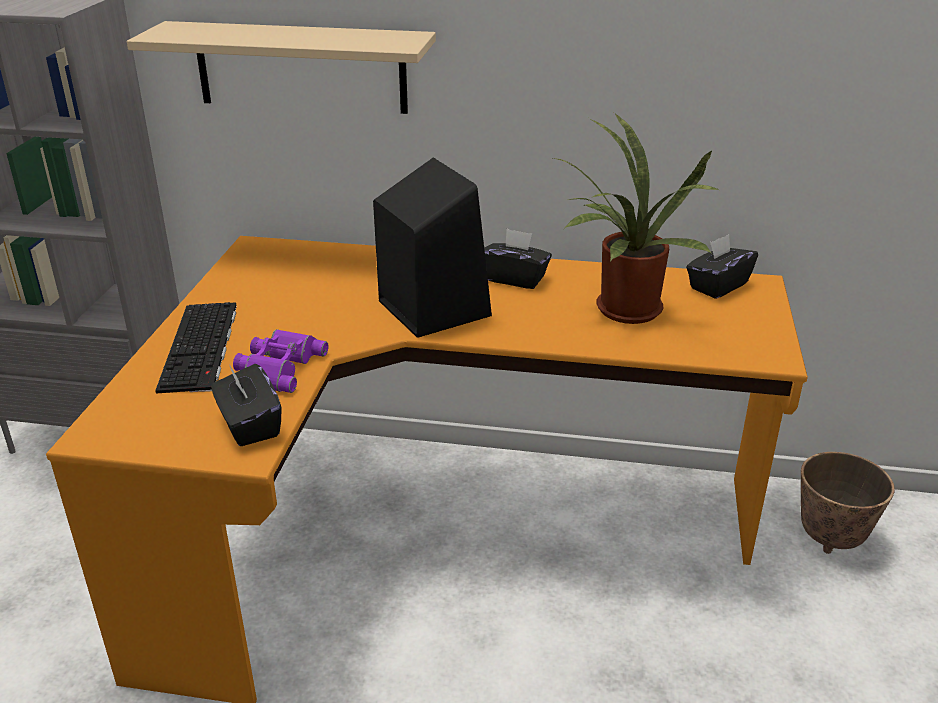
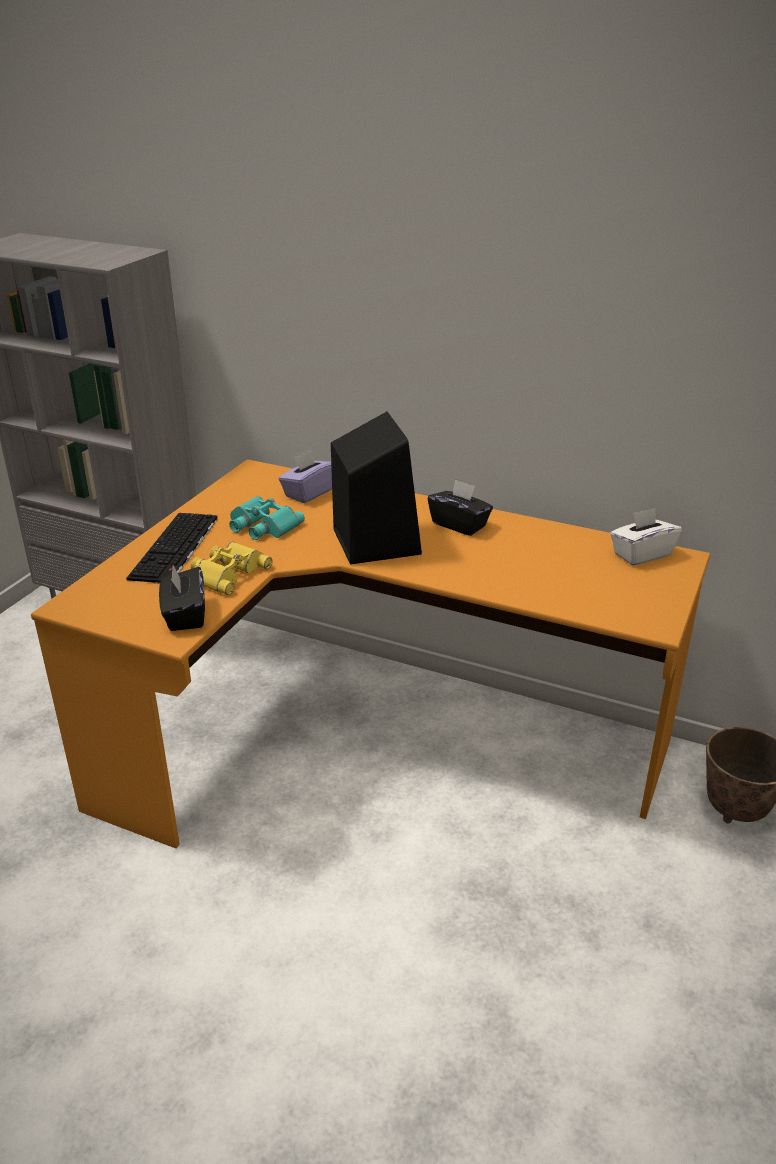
camera: 15 degrees right, 0 degrees up
(278, 367) = (227, 573): purple binoculars -> yellow binoculars
(294, 307) = (262, 526): none -> turquoise binoculars
(301, 67) = (302, 322): beige shelf -> none
(331, 264) = (309, 493): none -> purple tissue box
(623, 312) = (539, 566): potted plant -> none
(717, 286) = (641, 554): black tissue box -> white tissue box

